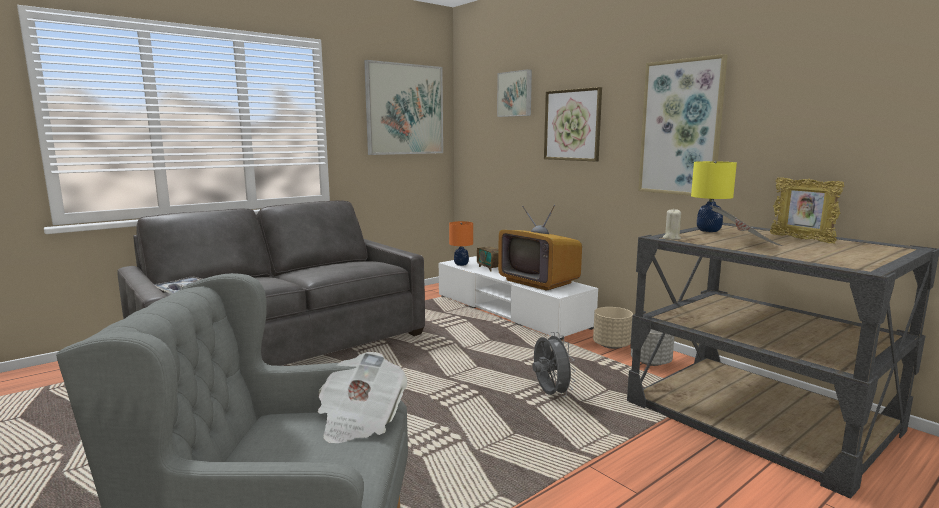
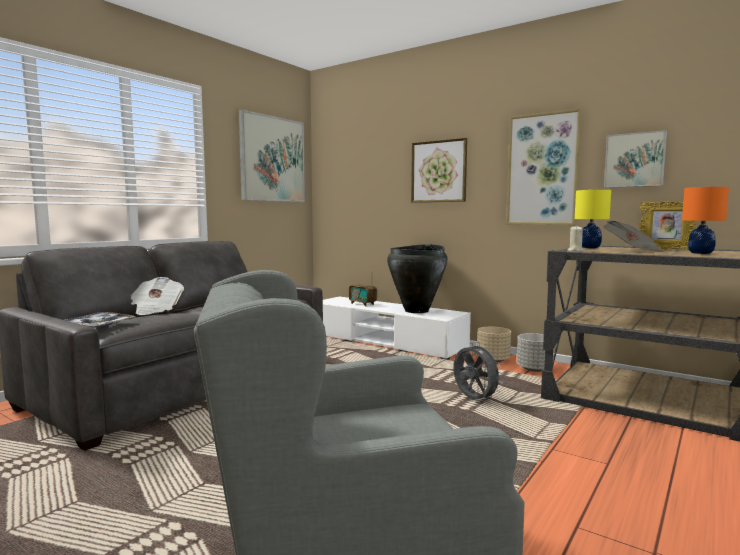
camera: 15 degrees left, 5 degrees down
(360, 419) = (403, 411): newspaper -> newspaper (156, 310)
(461, 265) = (333, 303): orange table lamp -> orange table lamp (701, 253)
(515, 94) = (379, 146): picture -> picture (635, 160)
(538, 281) = (416, 311): television -> black vase

